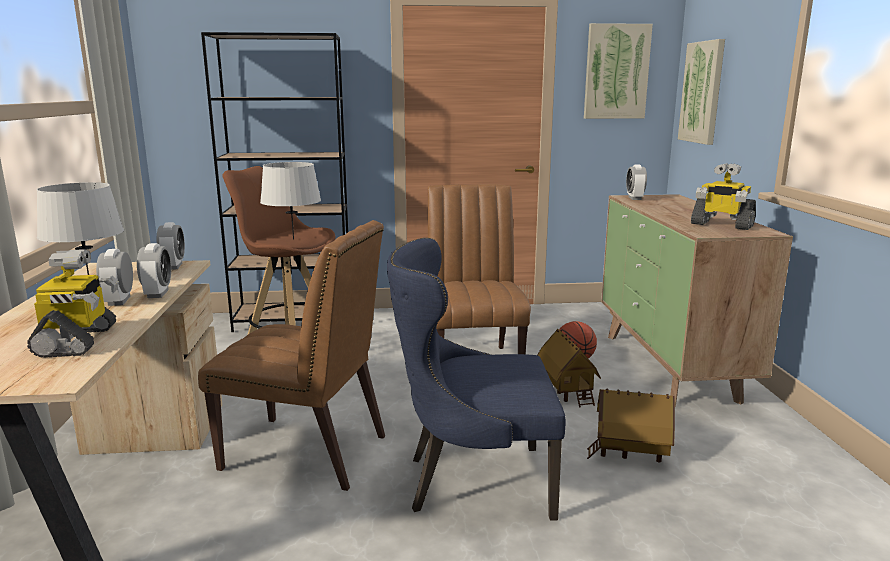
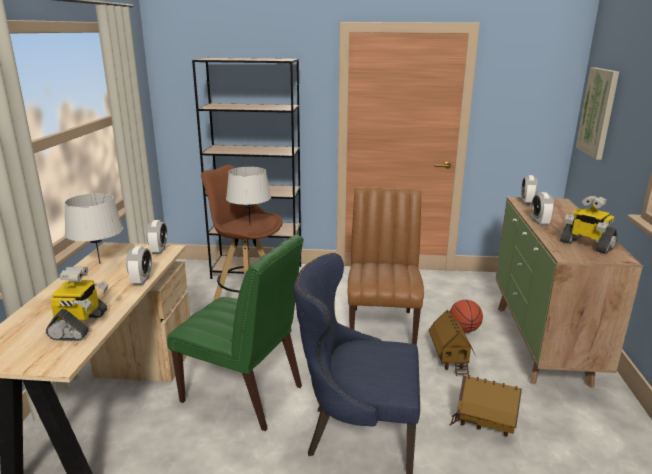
camera: 10 degrees right, 5 degrees up
(119, 301) = (115, 286): alarm clock -> alarm clock (539, 222)
(304, 452) = (241, 393): brown chair -> green chair
(616, 72) = (527, 87): picture -> none

